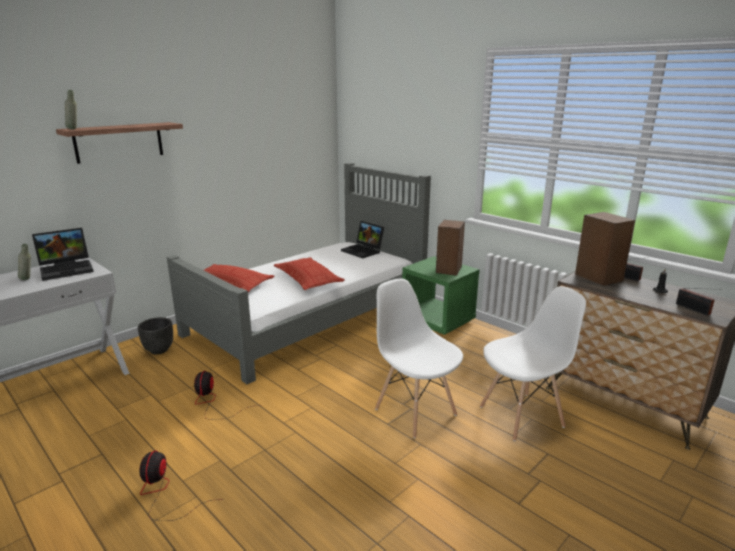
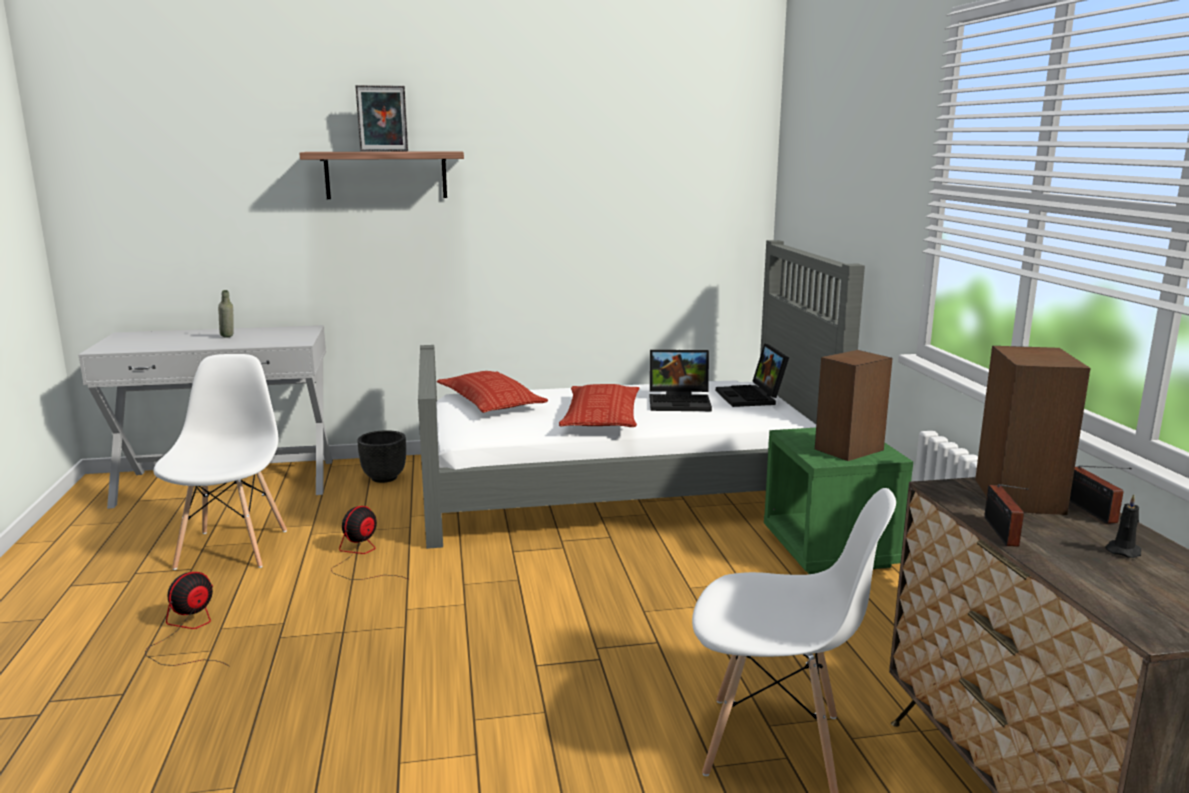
camera: 35 degrees right, 5 degrees down
(68, 269) = (280, 334): laptop -> laptop (681, 402)
(74, 129) = (316, 151): grey bottle -> none
(121, 125) = (384, 151): none -> picture frame
(415, 411) = (600, 664): white chair -> white chair (232, 548)
(694, 309) = (1136, 603): radio -> radio (1001, 533)

